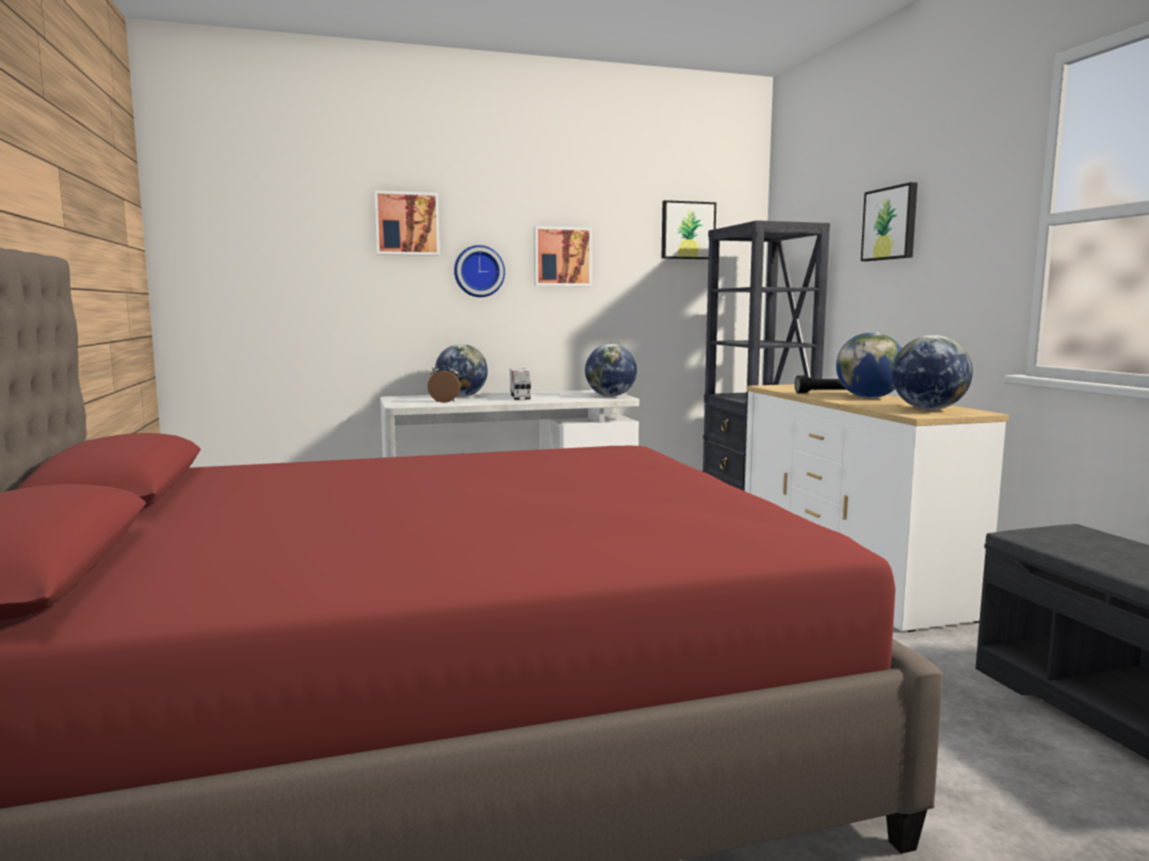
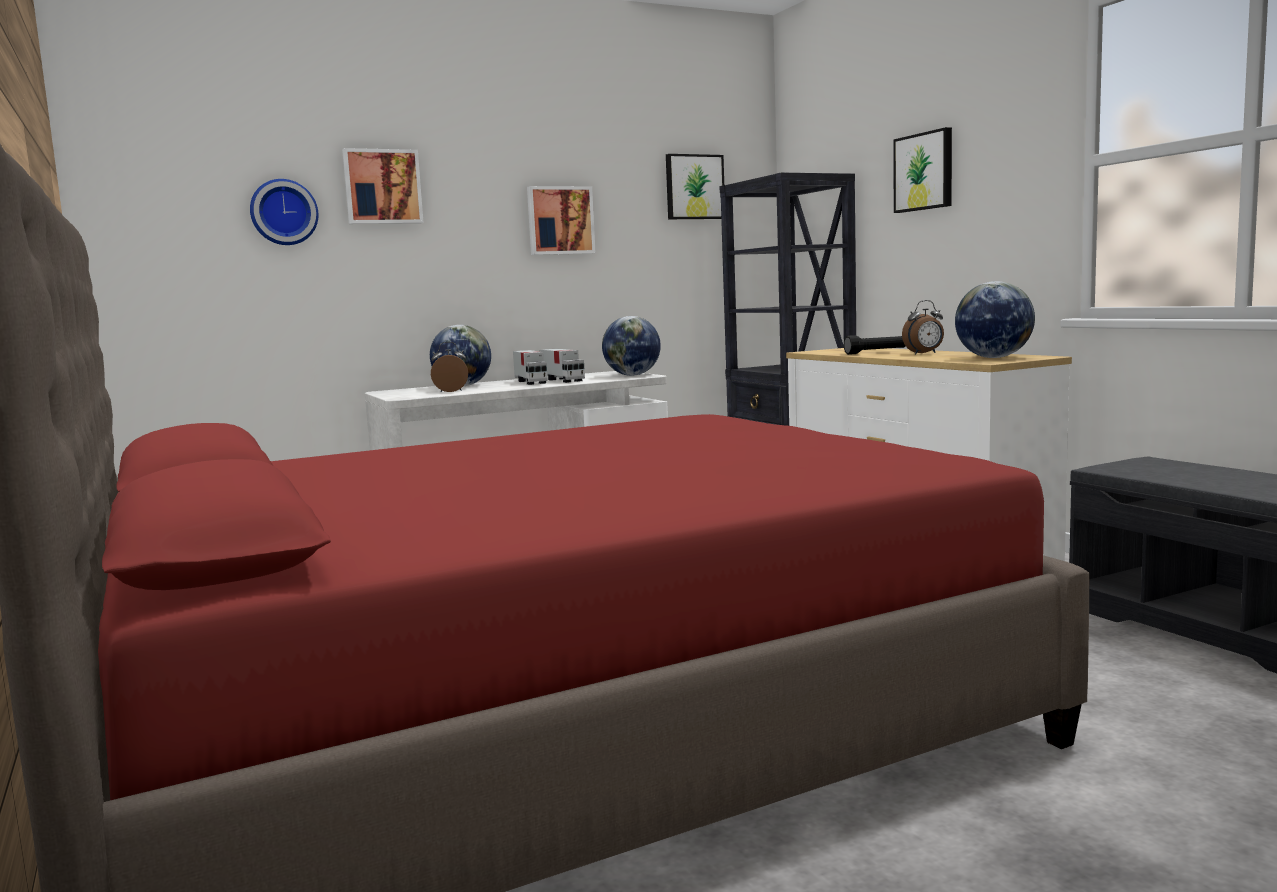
camera: 10 degrees left, 0 degrees up
(478, 271) = (468, 240): wall clock -> wall clock (283, 212)
(548, 397) = (563, 380): none -> toy truck
(868, 398) = (924, 353): globe -> alarm clock

